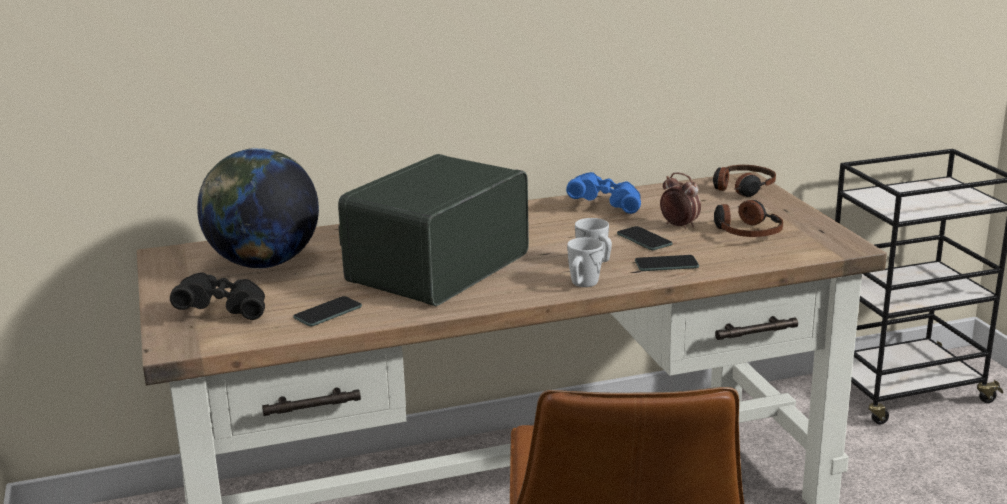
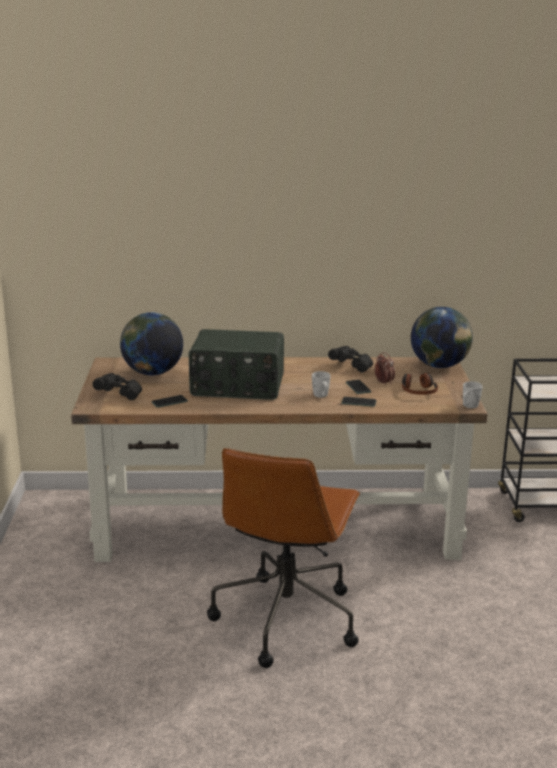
camera: 15 degrees right, 0 degrees up
(436, 267) = (237, 387): radio -> radio turned 135 degrees counterclockwise
(582, 284) = (306, 406): white mug -> white mug (469, 406)
(606, 206) = (352, 366): blue binoculars -> black binoculars
(742, 188) = (439, 366): headphones -> globe

